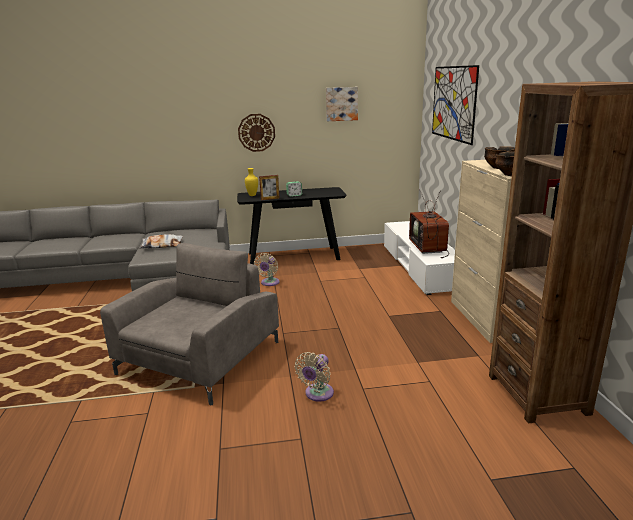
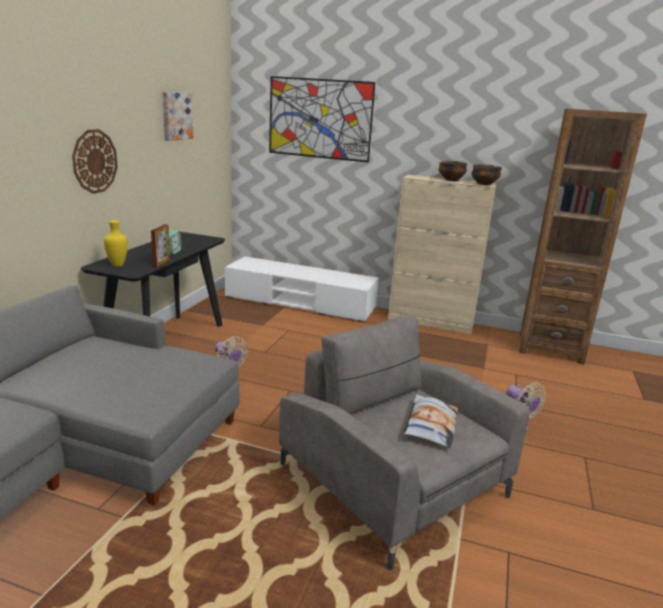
camera: 65 degrees left, 0 degrees up
(162, 245) = (115, 385): pillow -> pillow (430, 425)
(429, 248) = (328, 277): television -> none

